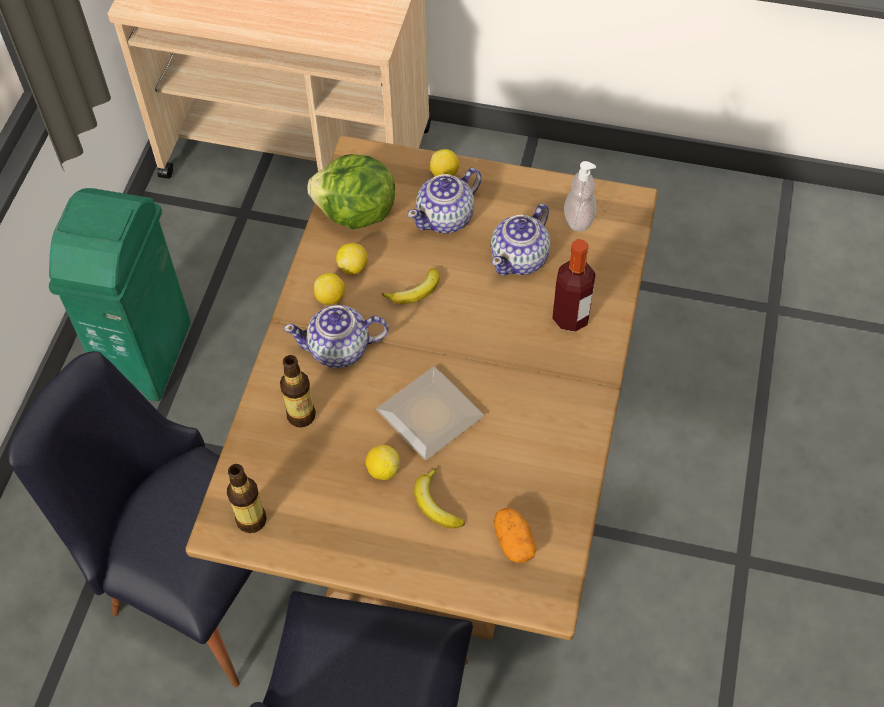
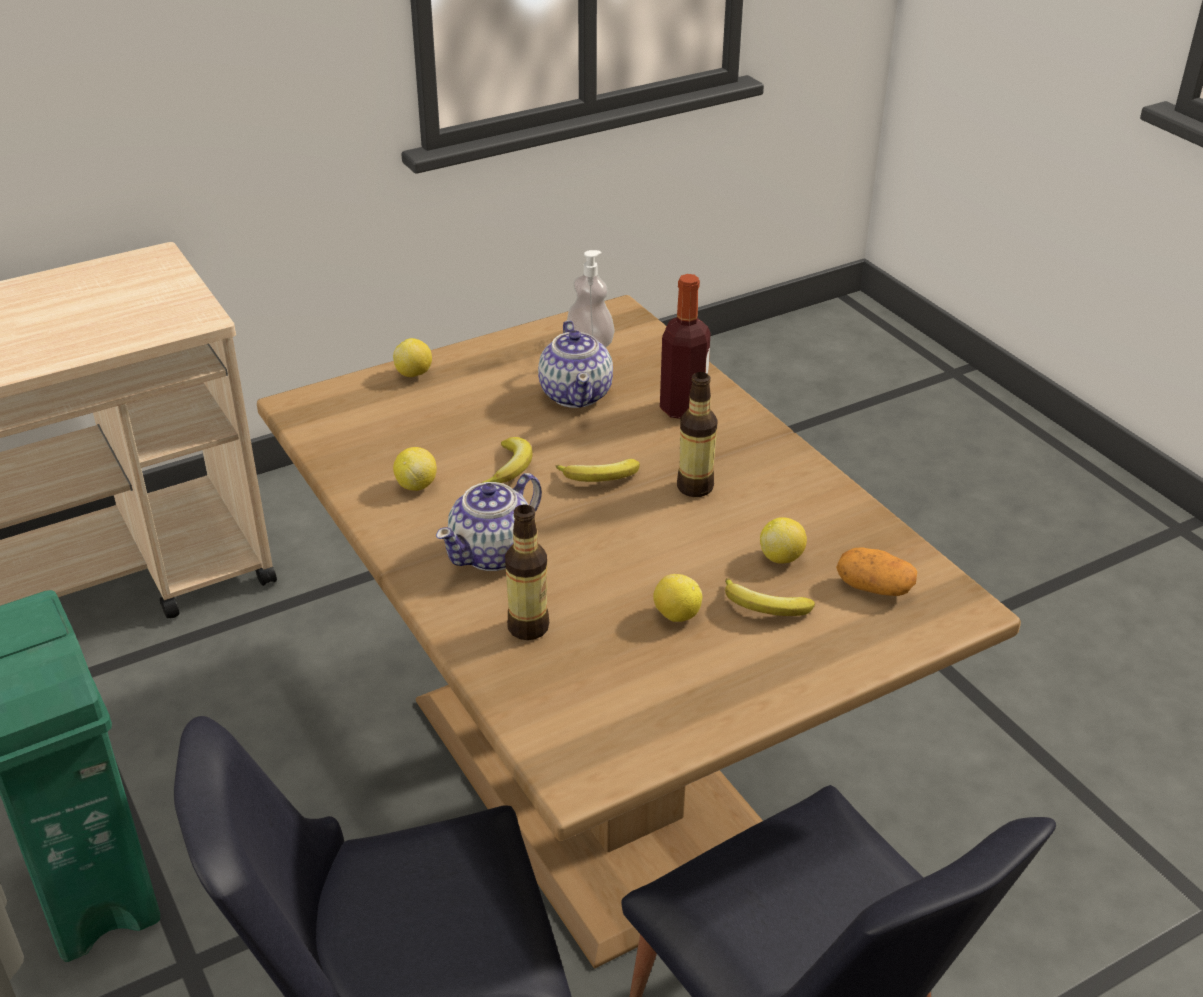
camera: 45 degrees left, 20 degrees down
(251, 520) = (599, 746): bottle -> bottle (695, 487)
(330, 298) = (425, 520): lemon -> lemon (781, 557)
(356, 214) = (361, 446): lettuce -> none
(429, 419) = (663, 550): plate -> none
(446, 218) = (462, 402): teapot -> none
(457, 338) = (600, 478): none -> banana

